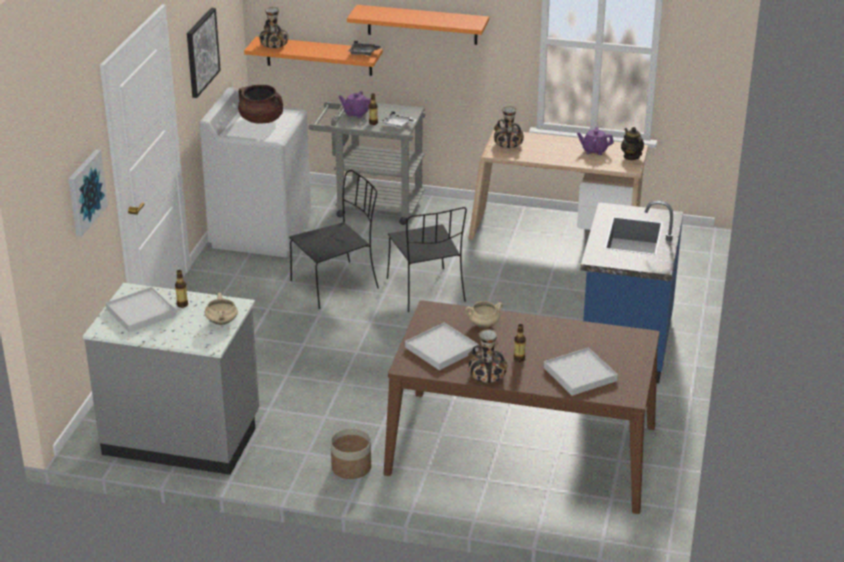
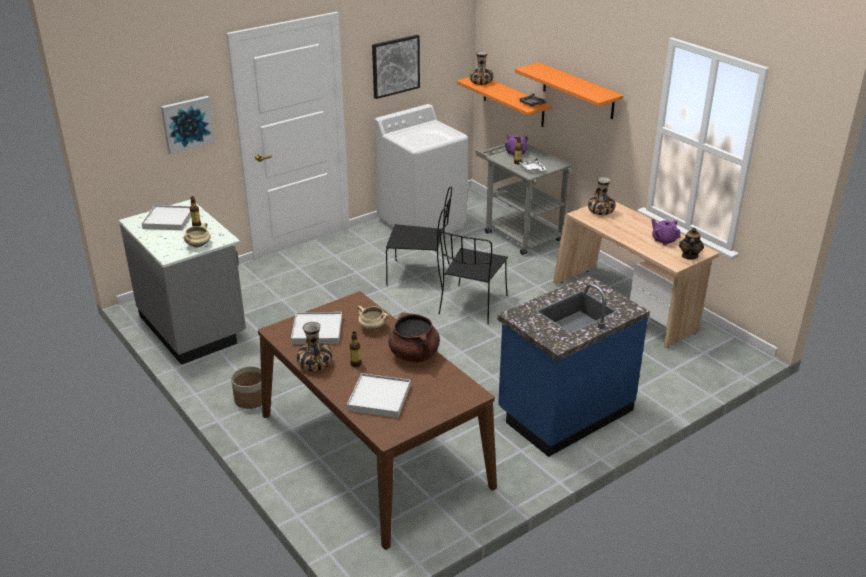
camera: 40 degrees right, 0 degrees up
(261, 120) = (427, 132): brown cooking pot -> brown cooking pot (414, 355)

